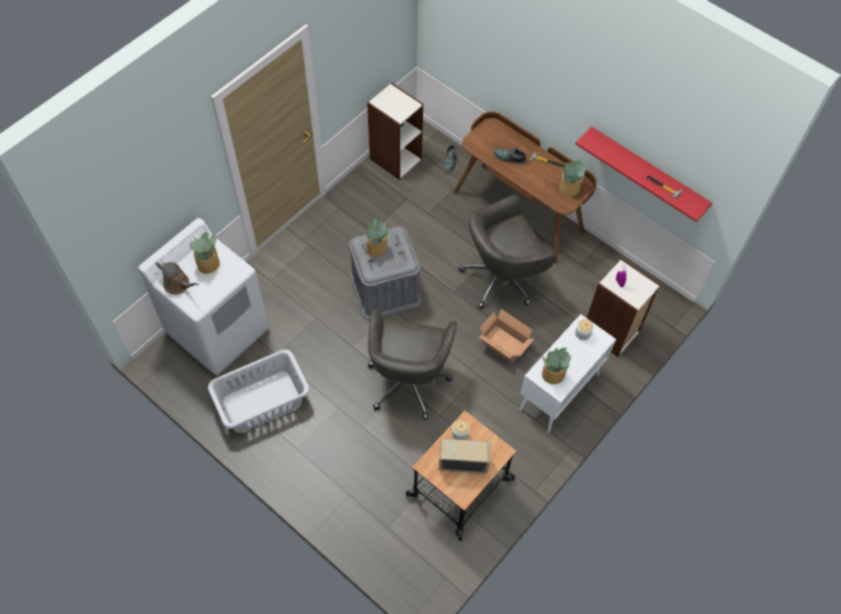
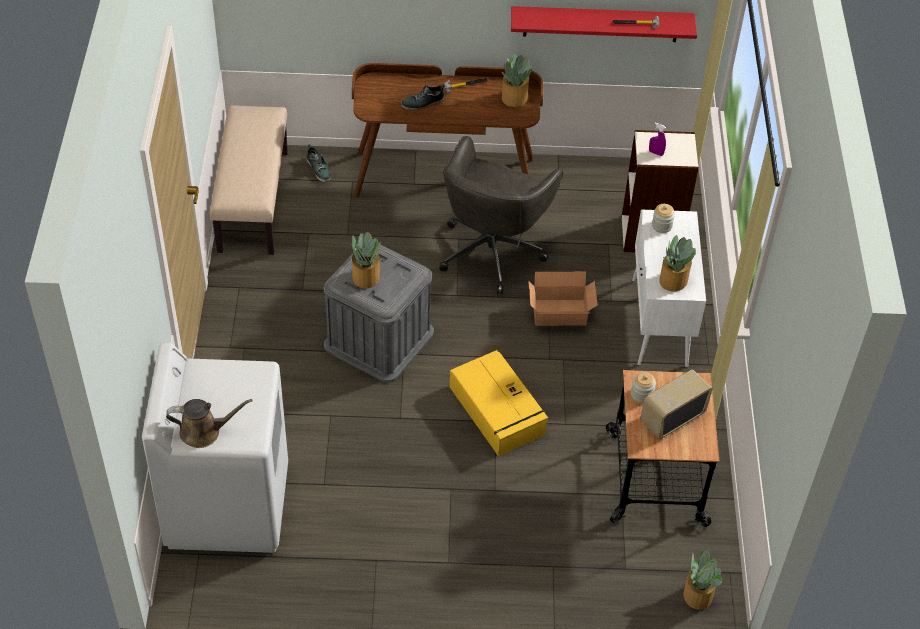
camera: 40 degrees left, 10 degrees down
(209, 264) = (217, 388): potted plant -> potted plant (698, 594)
(261, 401) = (357, 542): grey laundry basket -> none
(395, 158) = (252, 200): bookcase -> beige bench
(408, 380) = (497, 412): grey office chair -> yellow storage box

